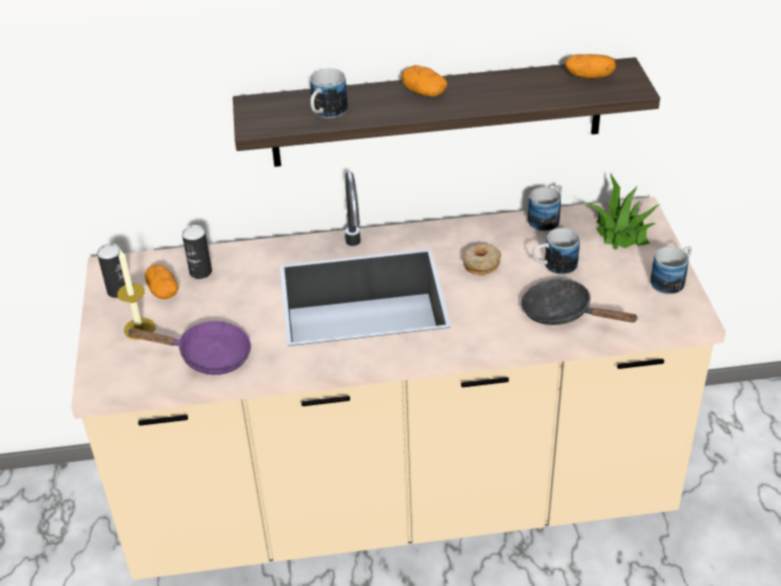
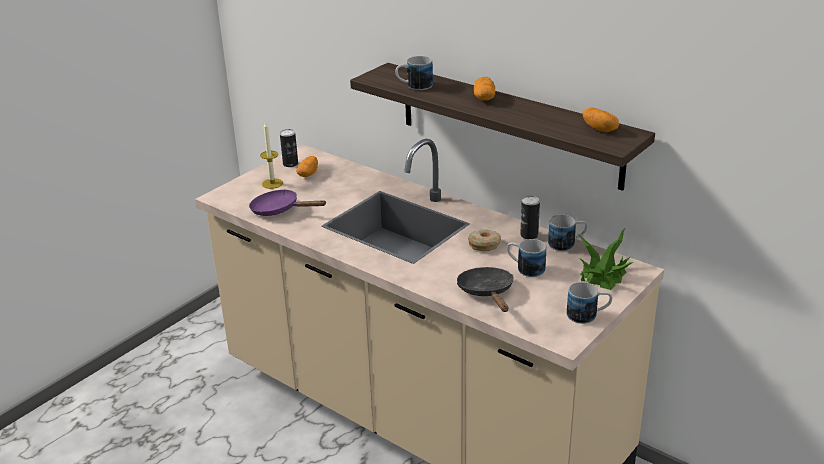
camera: 45 degrees right, 10 degrees down
(200, 272) = (338, 175): can -> can (529, 235)
(207, 356) = (279, 210): purple frying pan -> purple frying pan turned 150 degrees clockwise

